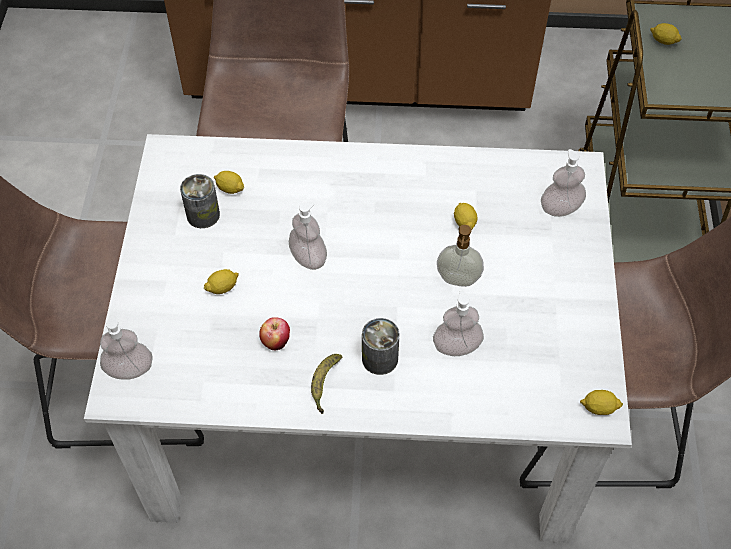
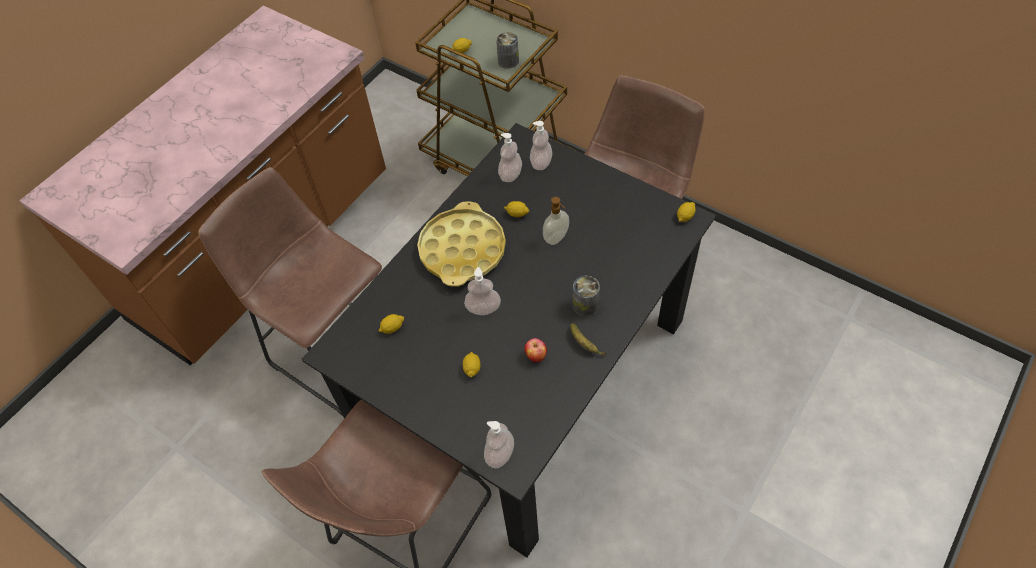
camera: 55 degrees left, 0 degrees up
(203, 215) = (402, 354): can -> can (508, 61)
(362, 406) = (526, 382): white dining table -> black dining table
(375, 197) = (462, 250): none -> yellow tray
(456, 346) = (602, 262): soap dispenser -> soap dispenser (510, 175)

